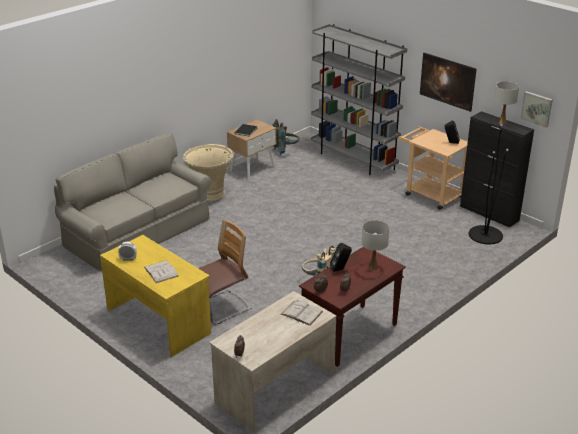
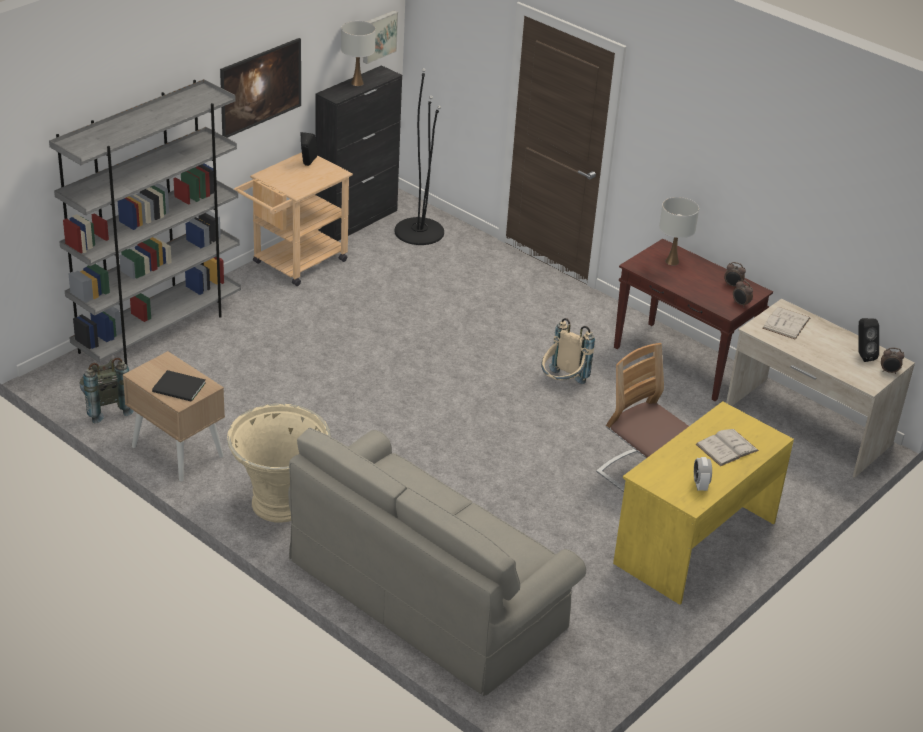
camera: 95 degrees left, 5 degrees up
(340, 269) = (685, 286): black speaker -> black speaker (862, 355)

